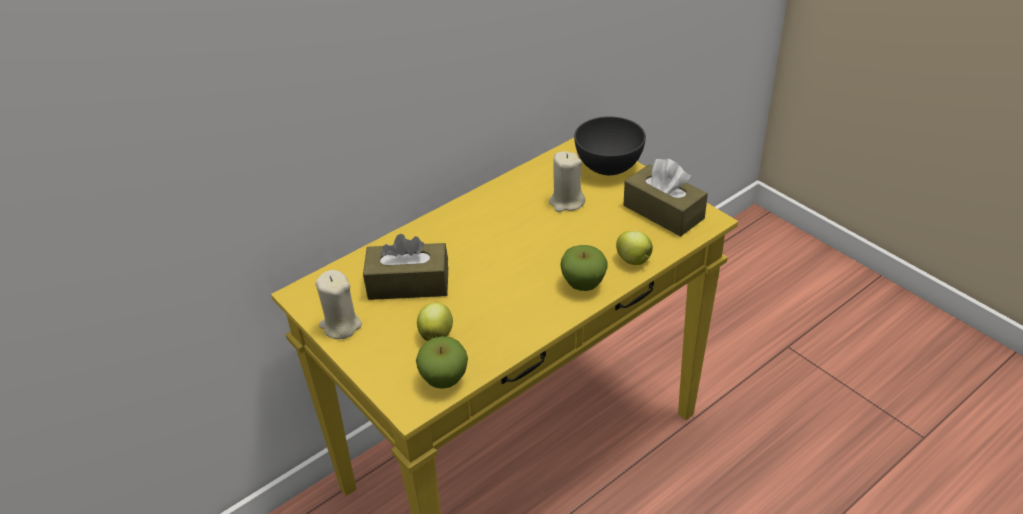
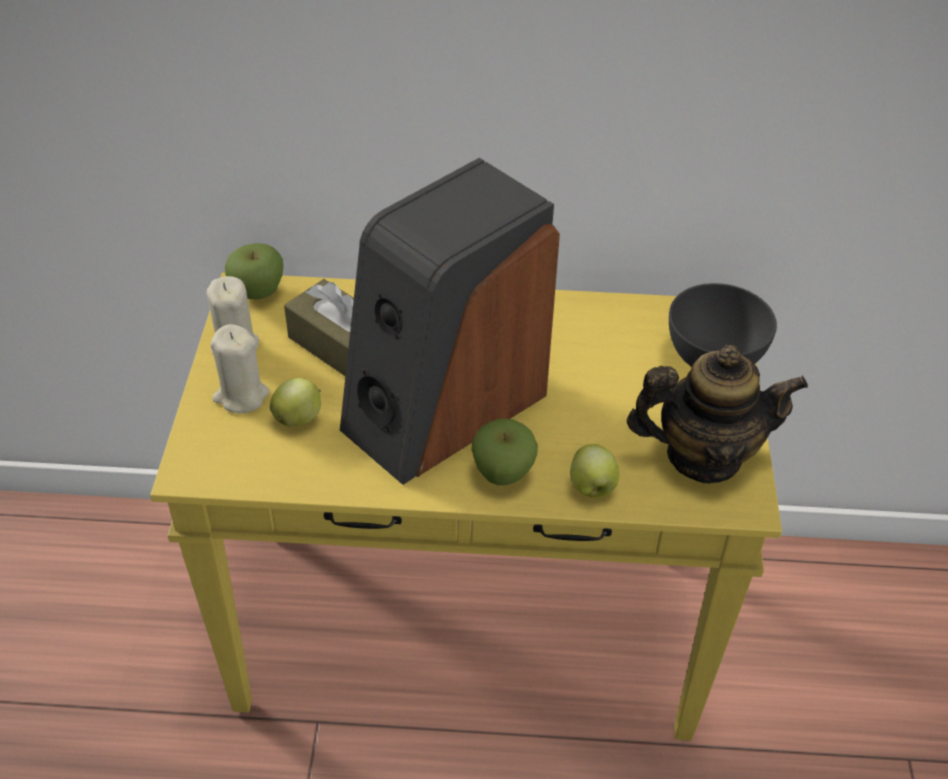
camera: 40 degrees right, 5 degrees up
(444, 380) = (247, 469): apple -> apple (258, 292)
(509, 276) = (443, 408): none -> speaker
(566, 202) = (610, 368): beige candle -> beige candle (241, 396)
(663, 212) = (703, 456): brown tissue box -> teapot

